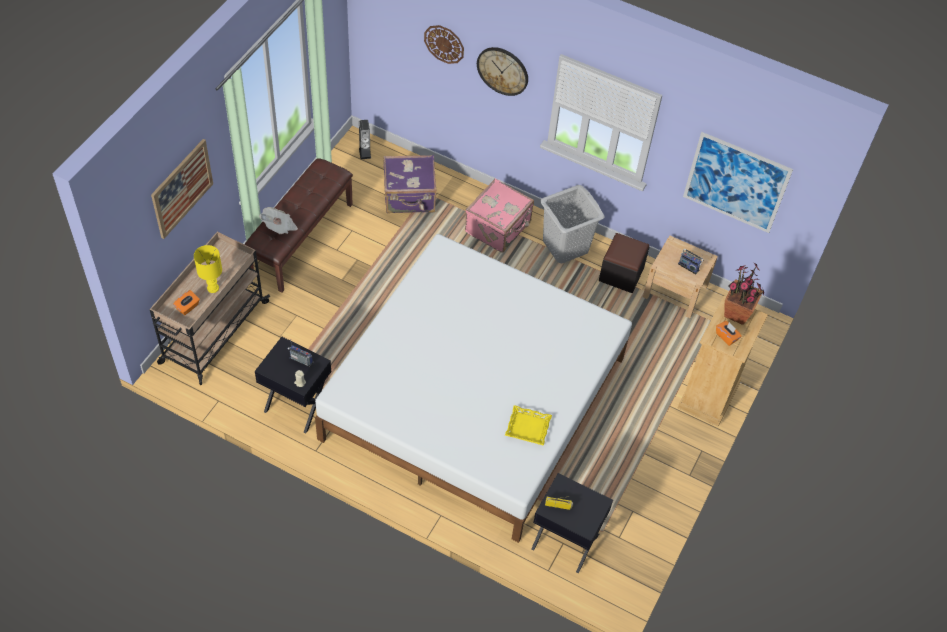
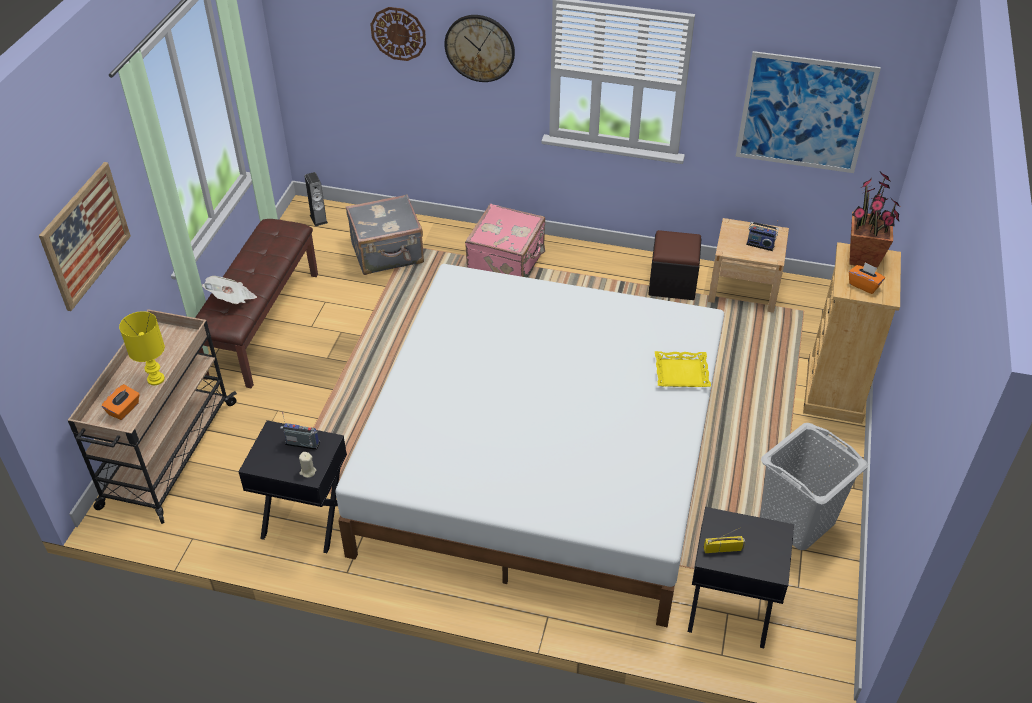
camera: 10 degrees left, 10 degrees down
(410, 197) = (388, 254): purple suitcase -> grey suitcase
(528, 427) = (642, 459): yellow tray -> yellow tray (681, 373)
(565, 246) = (594, 267): grey laundry basket -> grey laundry basket (796, 521)

